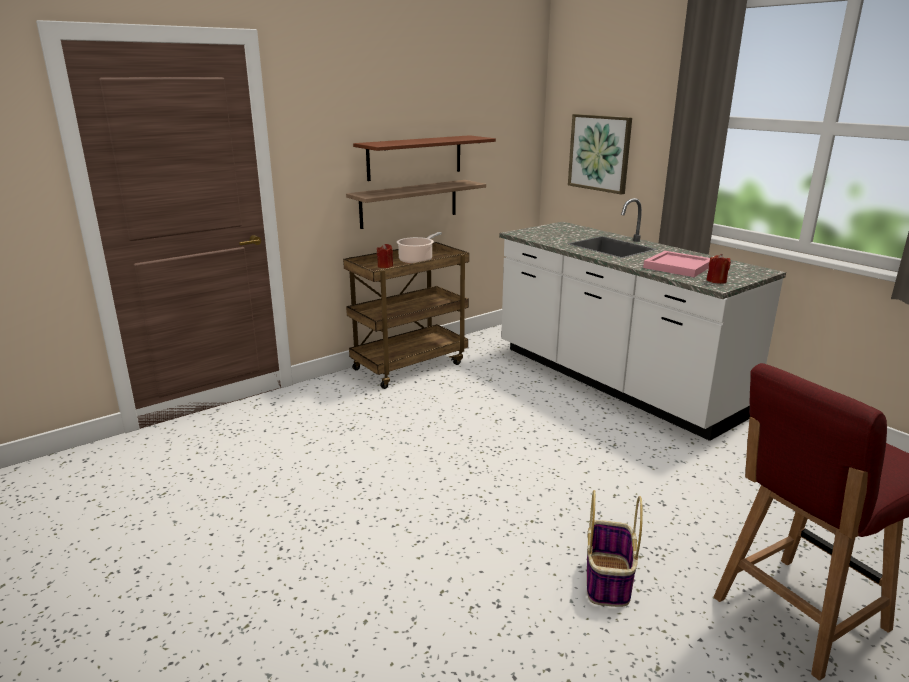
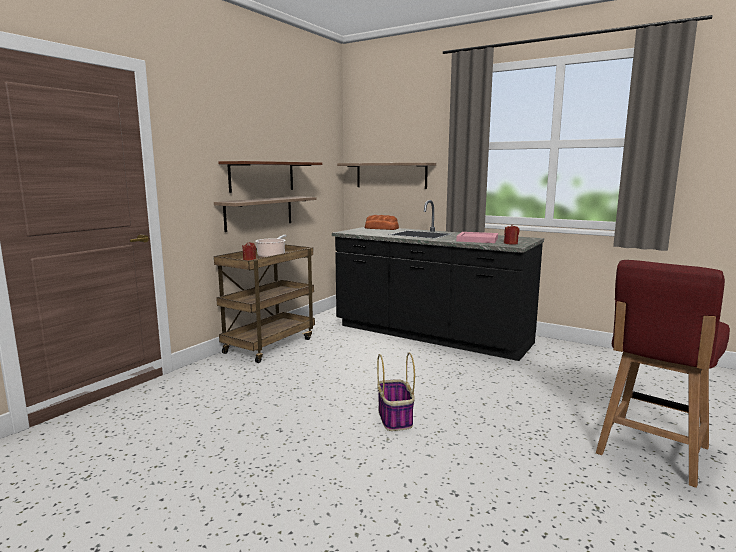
camera: 20 degrees left, 10 degrees down
(572, 229) = (381, 228): none -> bread
(600, 153) = (391, 175): picture -> shelf
(608, 581) = (521, 459): basket -> basket (395, 418)
(613, 381) = (430, 335): white counter -> black counter

